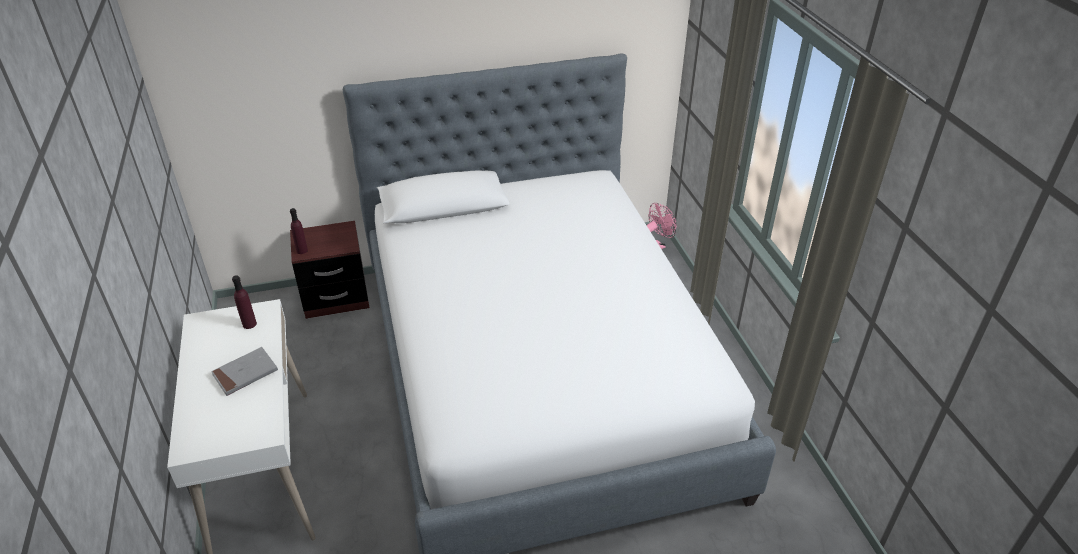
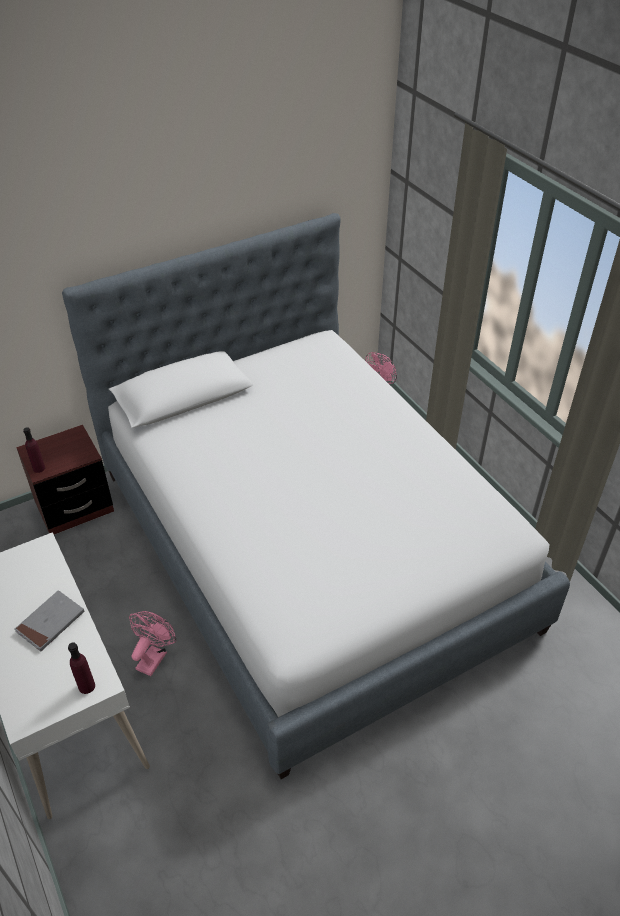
camera: 15 degrees left, 5 degrees up
(249, 324) = (31, 567): purple bottle -> purple bottle (87, 686)
(356, 442) = (154, 657): none -> pink fan

